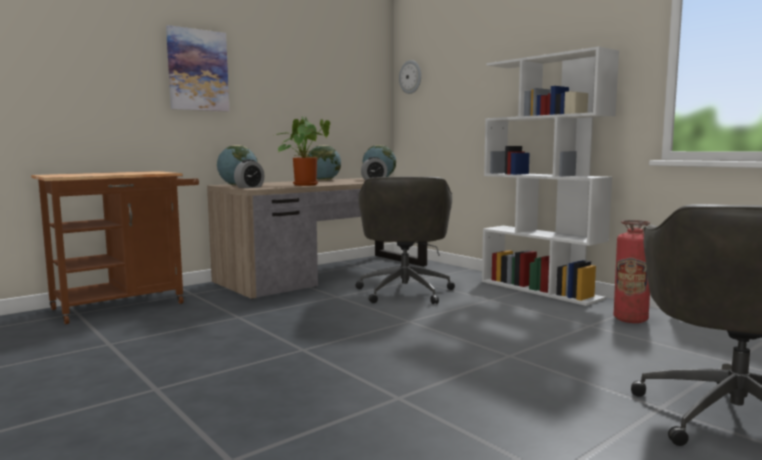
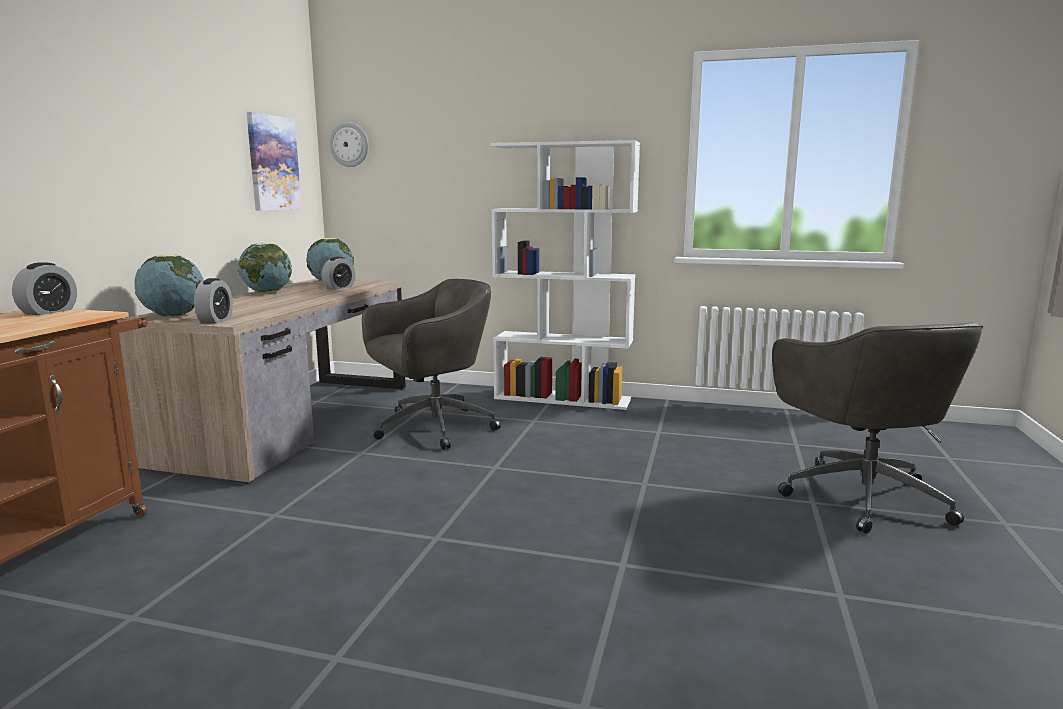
camera: 35 degrees left, 5 degrees up
(152, 171) = (49, 312): none -> alarm clock
(198, 70) = (78, 132): picture -> picture (273, 163)
(304, 184) = (277, 306): potted plant -> none
(405, 291) = (432, 428): grey office chair -> grey office chair turned 90 degrees counterclockwise
(630, 319) = (679, 417): fire extinguisher -> none

